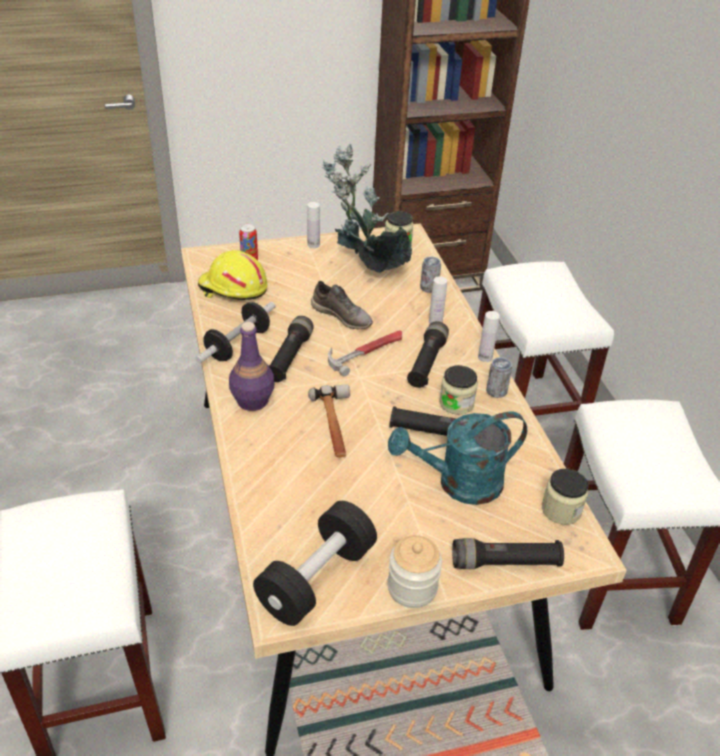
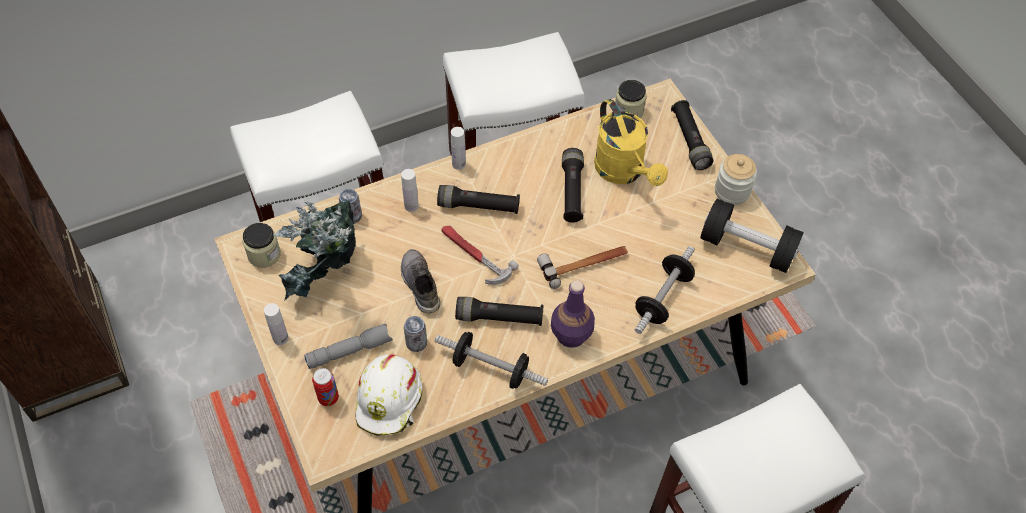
camera: 100 degrees left, 15 degrees up
(233, 288) = (390, 400): yellow hard hat -> white hard hat
(270, 479) = (663, 298): none -> dumbbell
(289, 274) = (349, 350): none -> grey flashlight
(342, 316) = (419, 285): grey shoe -> grey shoe turned 45 degrees counterclockwise
(456, 403) = (528, 180): jar -> none
(459, 484) = (624, 172): turquoise watering can -> yellow watering can
(496, 391) = (505, 154): can -> can (416, 343)

